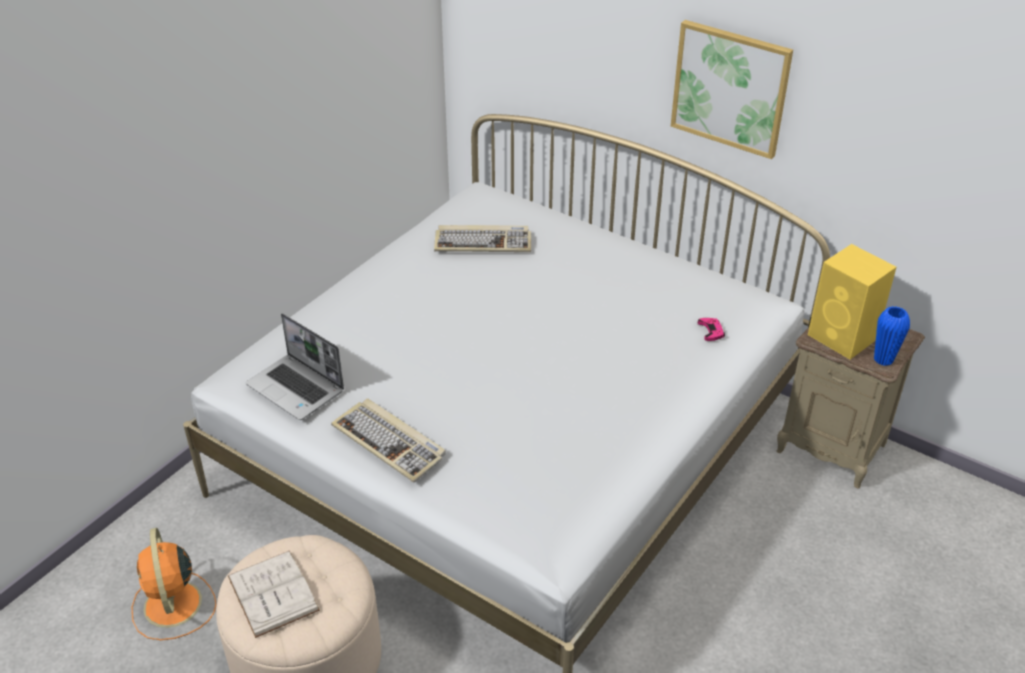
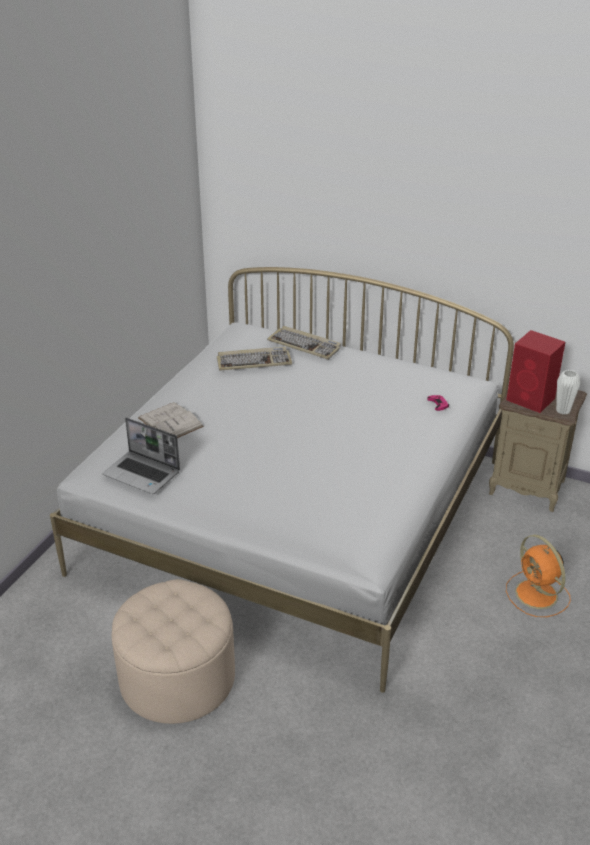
camera: 10 degrees left, 5 degrees down
(173, 606) = (60, 656): orange fan -> orange fan (537, 595)
(273, 593) = (156, 621): white book -> white book (170, 422)
(390, 442) = (226, 502): keyboard -> keyboard (305, 345)
(730, 88) = (431, 228): picture -> none
(843, 338) = (531, 399): yellow speaker -> red speaker
(883, 359) = (563, 410): blue vase -> white vase

